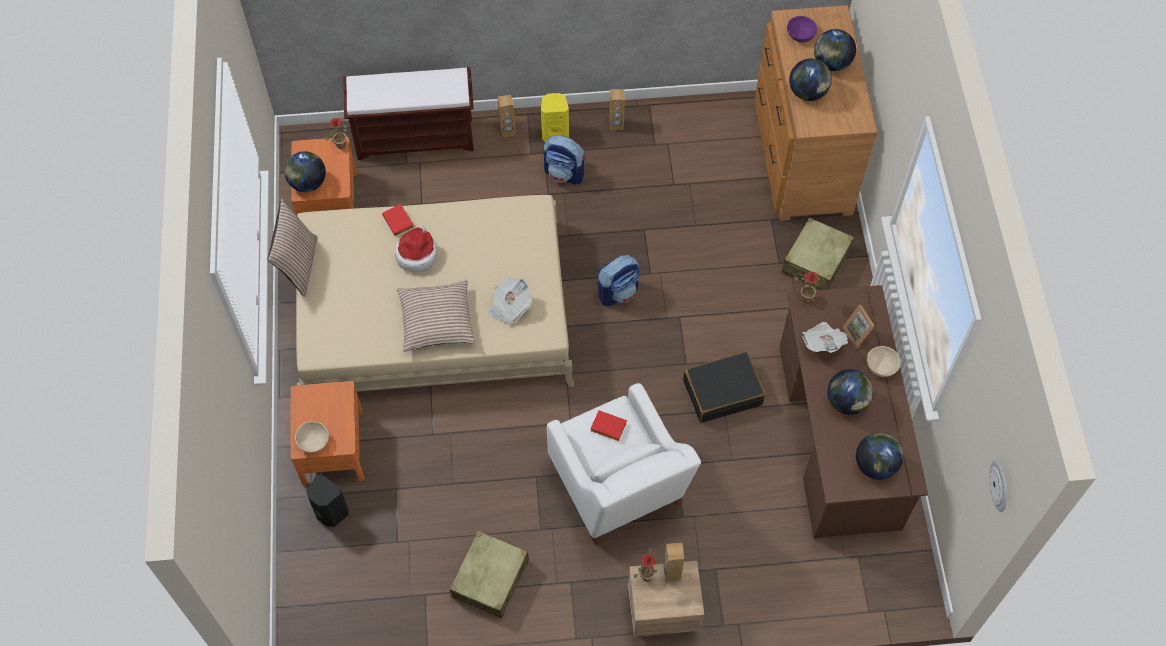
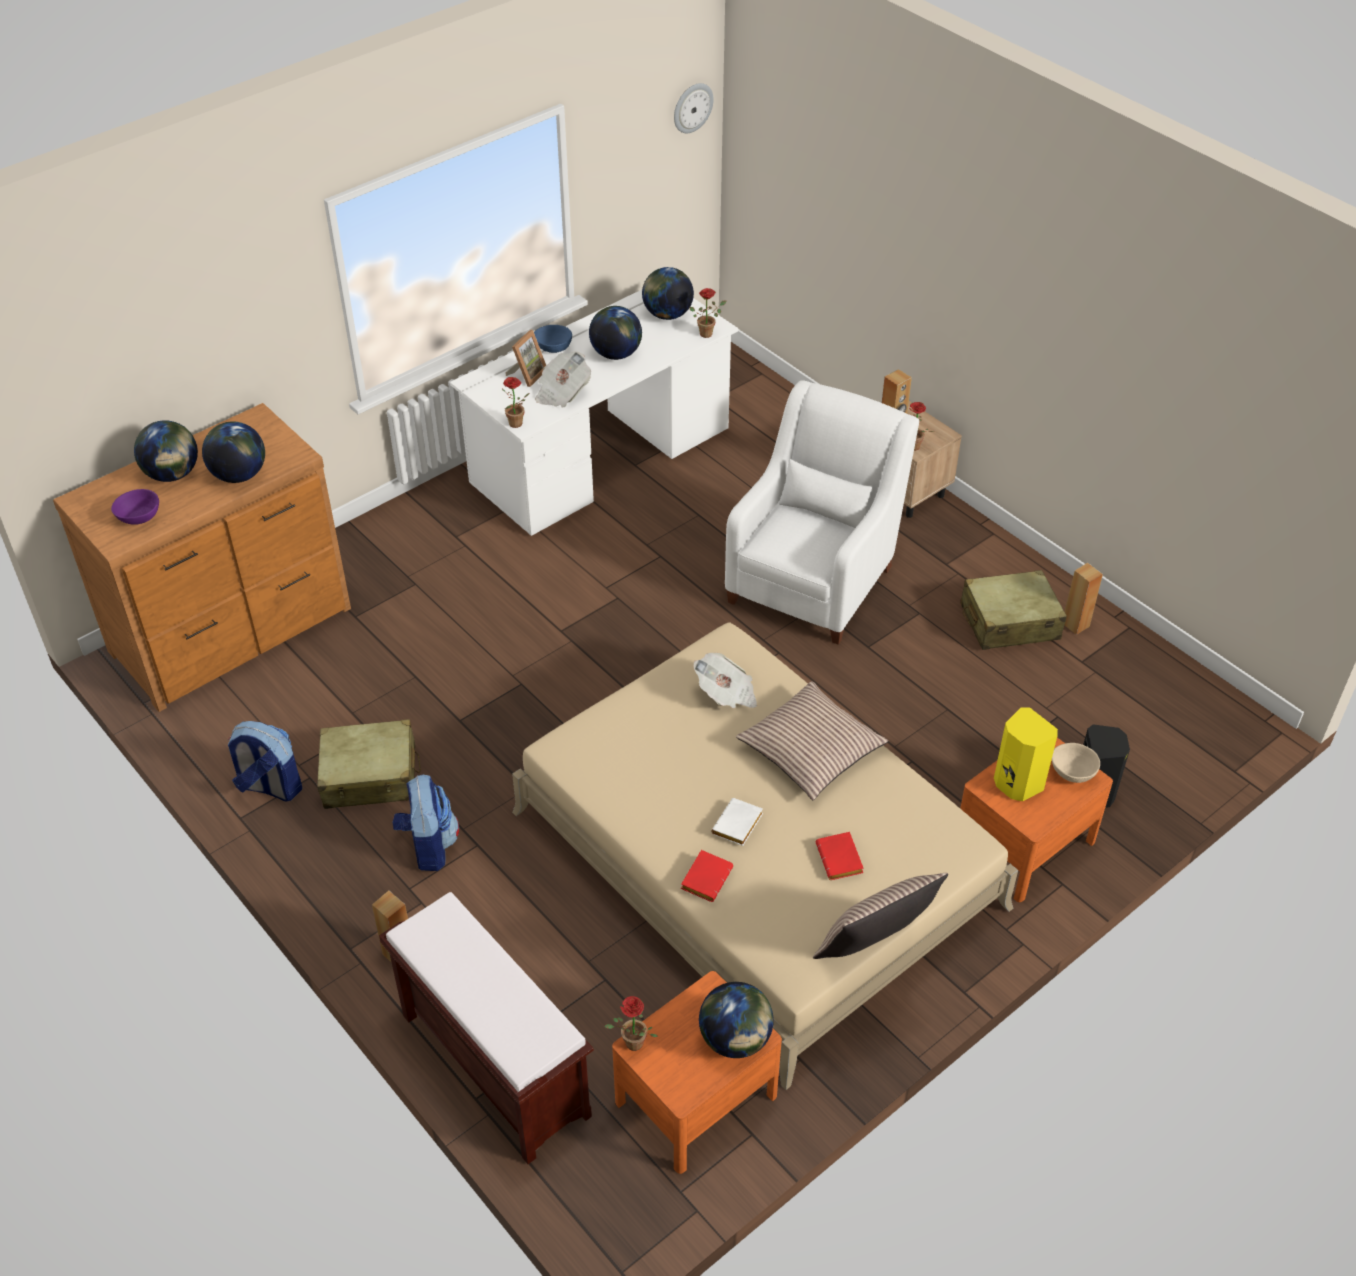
camera: 125 degrees left, 15 degrees down
(417, 254) = (738, 826): hat -> white book
(555, 133) = (364, 896): yellow speaker -> yellow speaker (1016, 784)
(607, 427) = (793, 540): red book -> red book (841, 860)
(616, 125) = (302, 835): brown speaker -> brown speaker (1075, 624)
(618, 292) = (572, 698): backpack -> backpack (269, 787)
(722, 392) = (626, 555): black suitcase -> none
(815, 262) = (390, 556): beige suitcase -> beige suitcase (370, 776)
(833, 478) = (708, 333): none -> potted plant
(838, 436) = (600, 456): brown desk -> white desk
(880, 367) = (554, 348): beige bowl -> blue bowl

